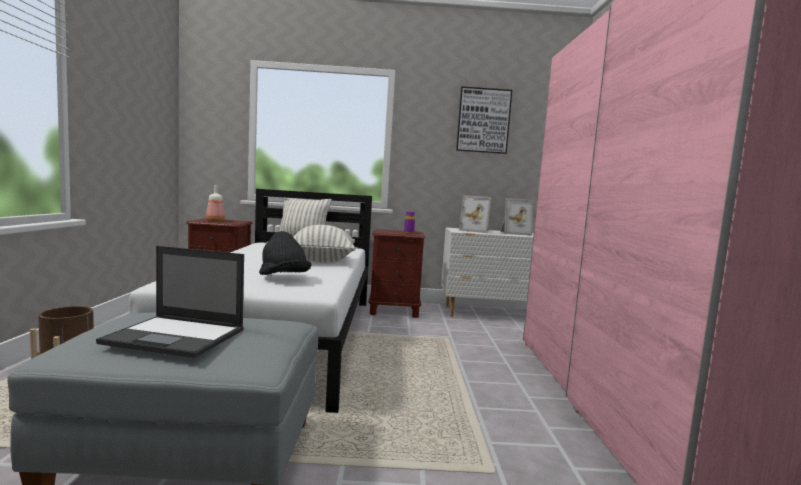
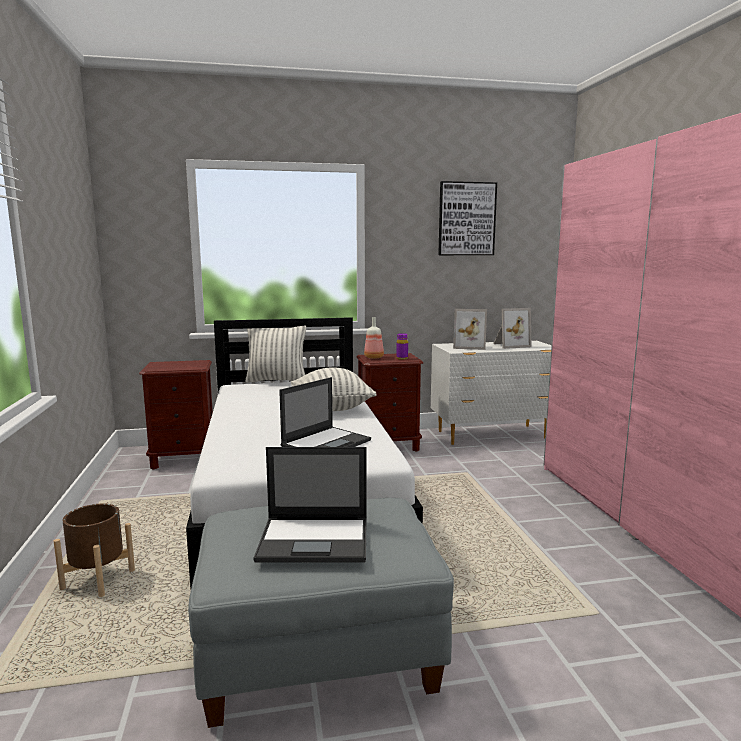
camera: 10 degrees left, 5 degrees up
(216, 221) = (173, 366): bottle -> bottle (374, 357)
(283, 278) = (327, 443): black hat -> laptop

